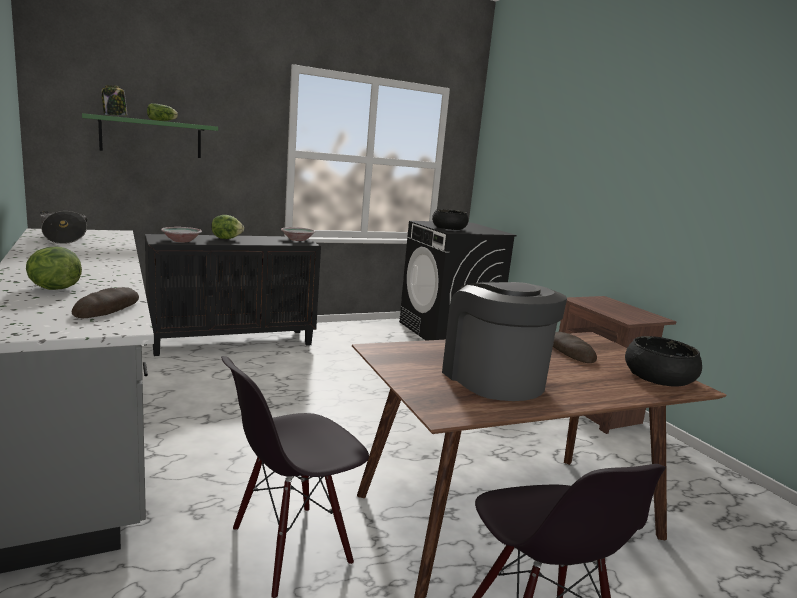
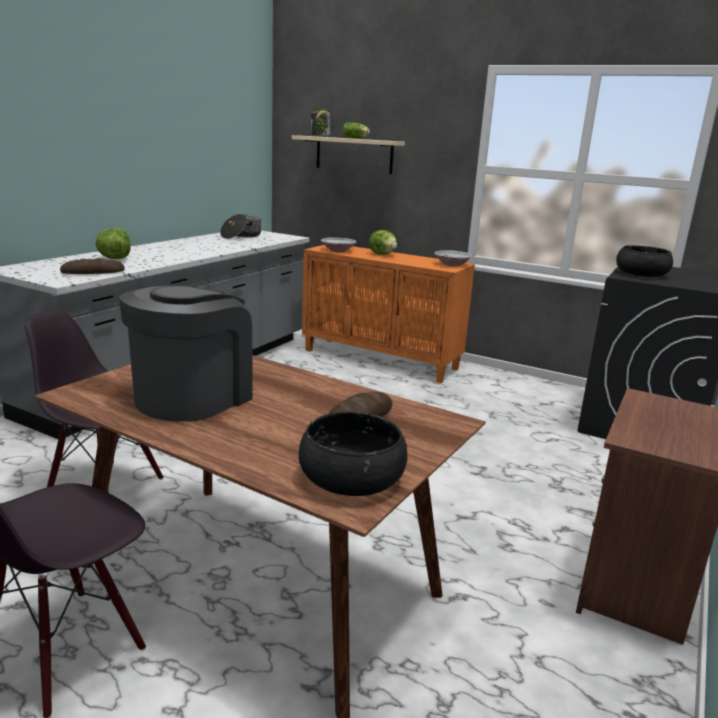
camera: 55 degrees right, 5 degrees up
(151, 137) = (354, 154): green shelf -> beige shelf
(233, 342) = (381, 359): black cabinet -> orange cabinet

